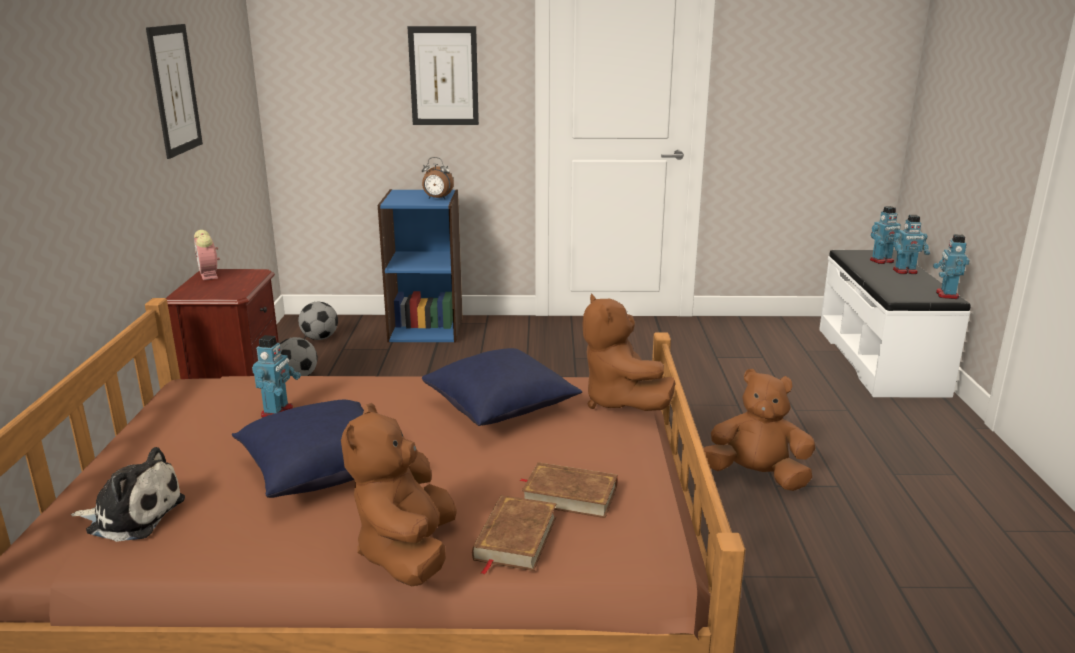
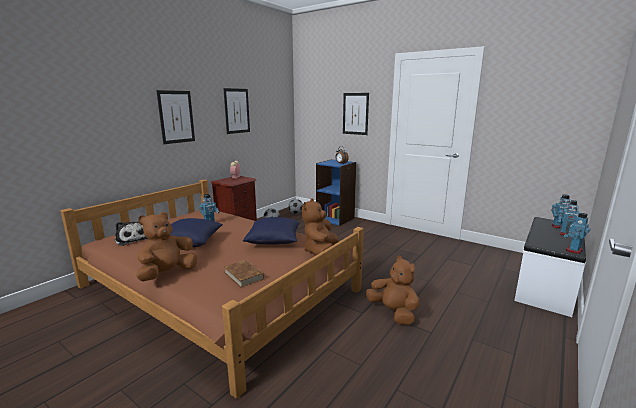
camera: 35 degrees right, 5 degrees down
(78, 129) = (176, 117): none -> picture
(515, 538) = (202, 282): brown book -> none

